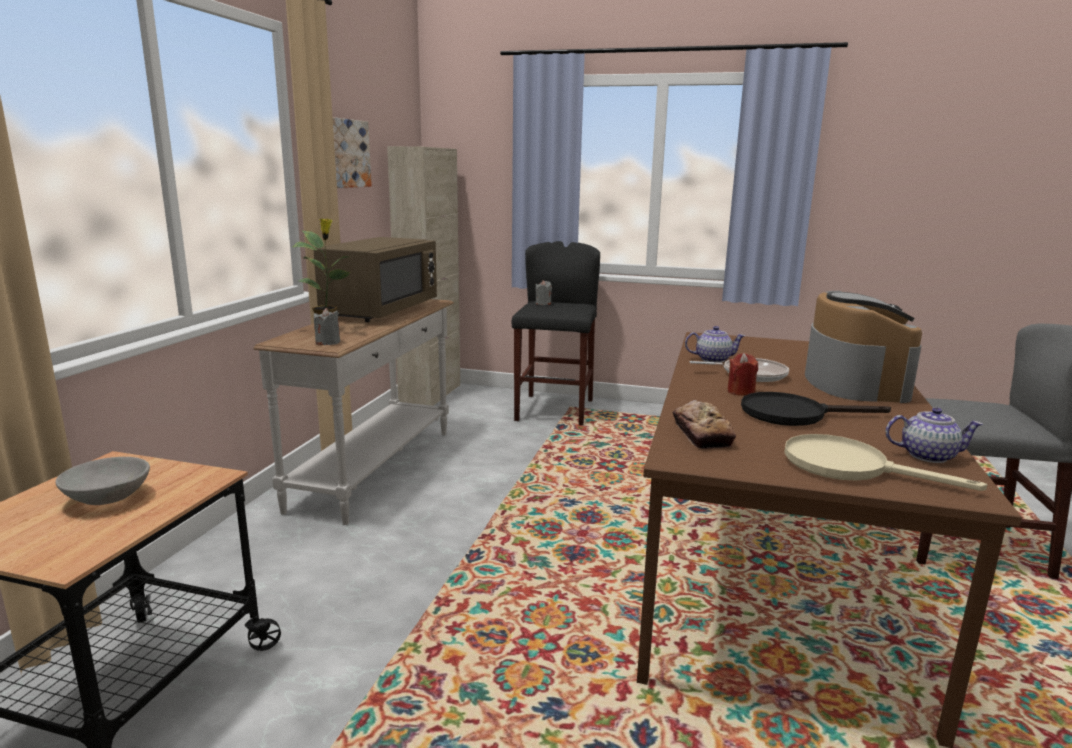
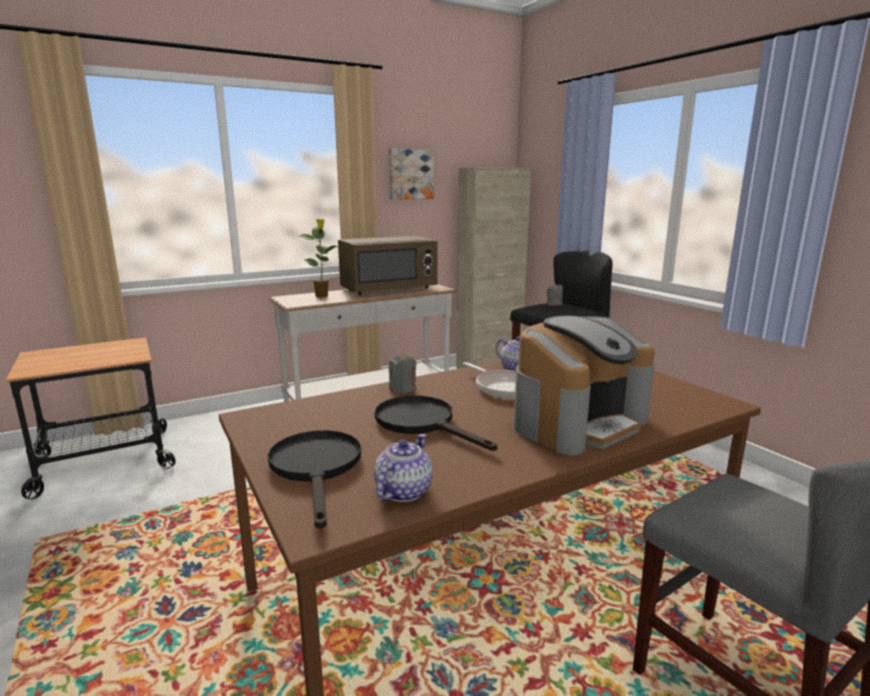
camera: 45 degrees right, 0 degrees up
(108, 498) = (92, 355): grey bowl -> none
(328, 343) = (300, 302): grey candle -> grey candle (402, 389)
(701, 434) = (314, 410): bread -> none
(741, 392) = (447, 396): red candle -> none
(849, 467) = (317, 468): beige frying pan -> black frying pan
(927, 455) = (402, 492): teapot -> teapot turned 120 degrees counterclockwise

